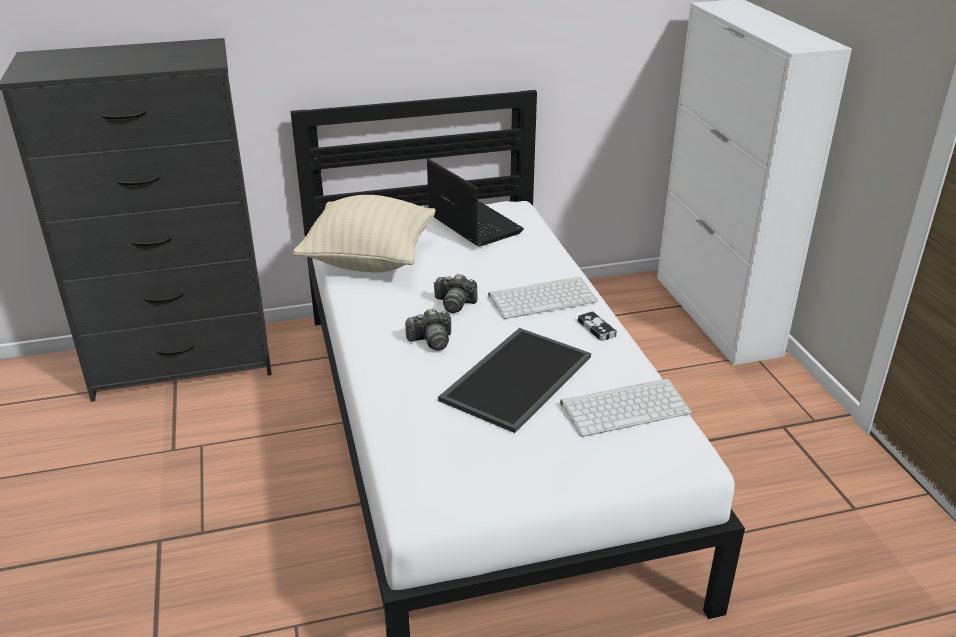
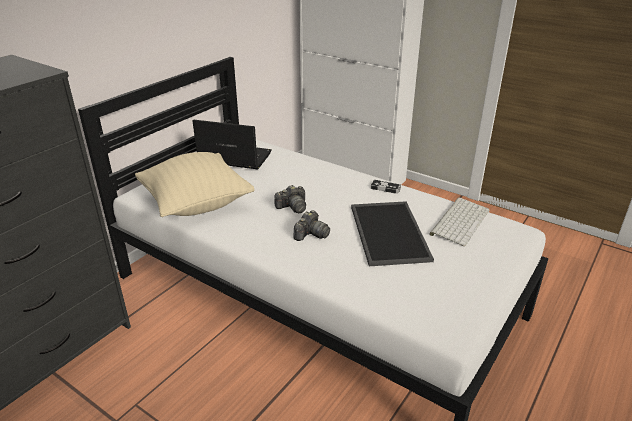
camera: 40 degrees left, 0 degrees up
(543, 298) = (336, 183): keyboard -> none

